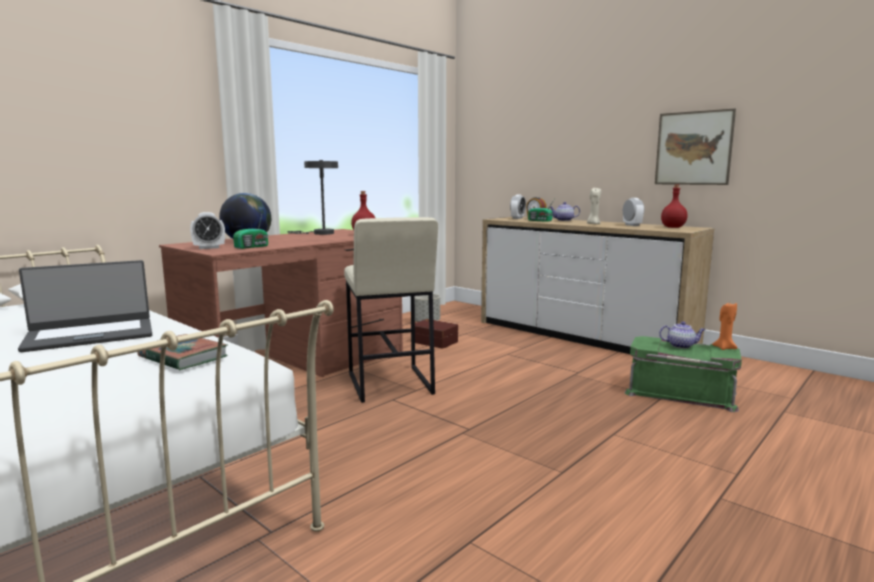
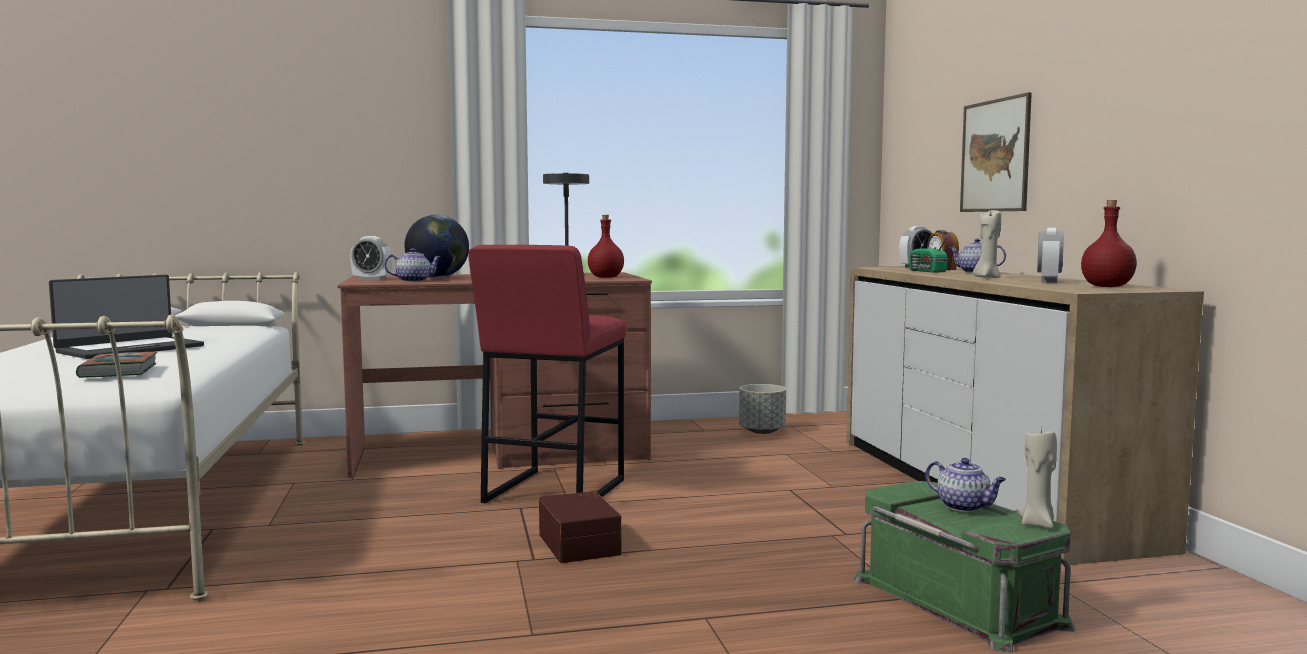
camera: 35 degrees right, 5 degrees down
(90, 335) = (130, 349): laptop -> laptop turned 60 degrees counterclockwise
(253, 247) = (414, 281): radio -> teapot
(390, 384) = (553, 492): beige stool -> red stool
(435, 341) = (720, 456): brown storage box -> brown storage box (581, 544)
(693, 148) = (1177, 127): picture -> picture (995, 156)
(724, 348) = (1037, 524): orange candle -> beige candle

